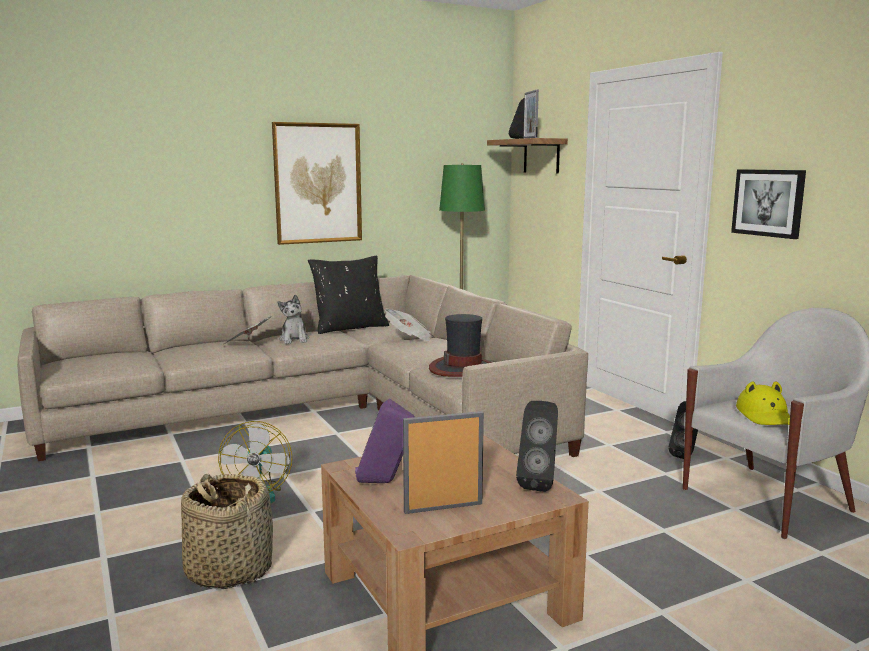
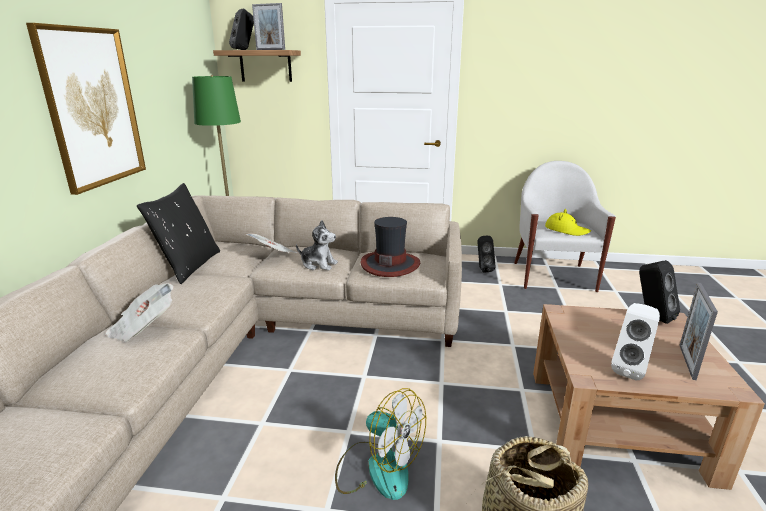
camera: 55 degrees left, 10 degrees up
(294, 339) = (177, 300): plush toy -> plush toy (318, 264)
(385, 482) = (630, 369): purple speaker -> white speaker
(768, 203) = (508, 99): picture -> none

